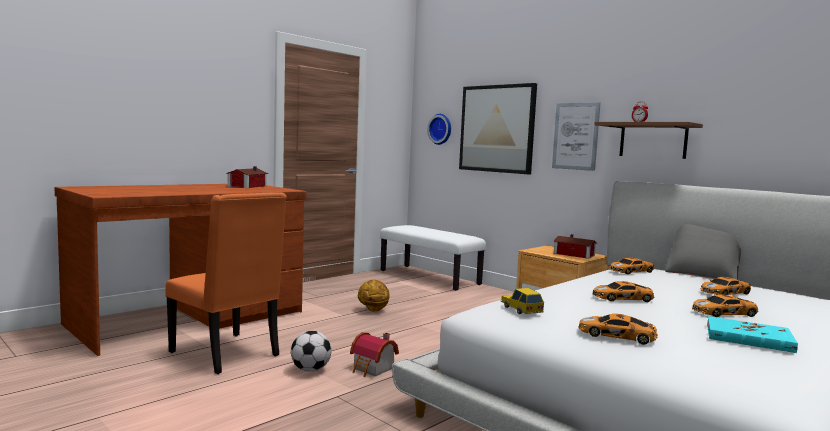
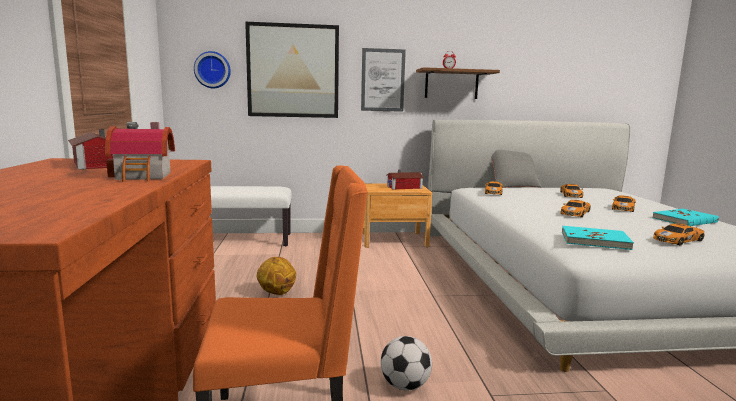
camera: 50 degrees left, 5 degrees up
(373, 369) = (437, 351): toy house -> toy house (145, 176)
(521, 309) = (595, 240): toy car -> turquoise book

